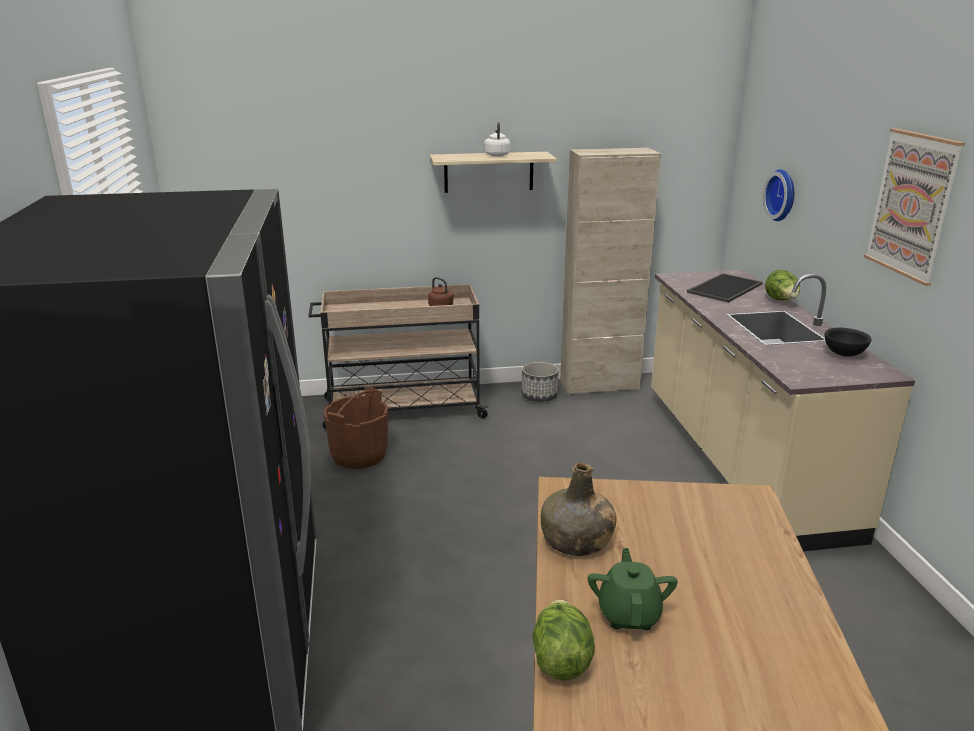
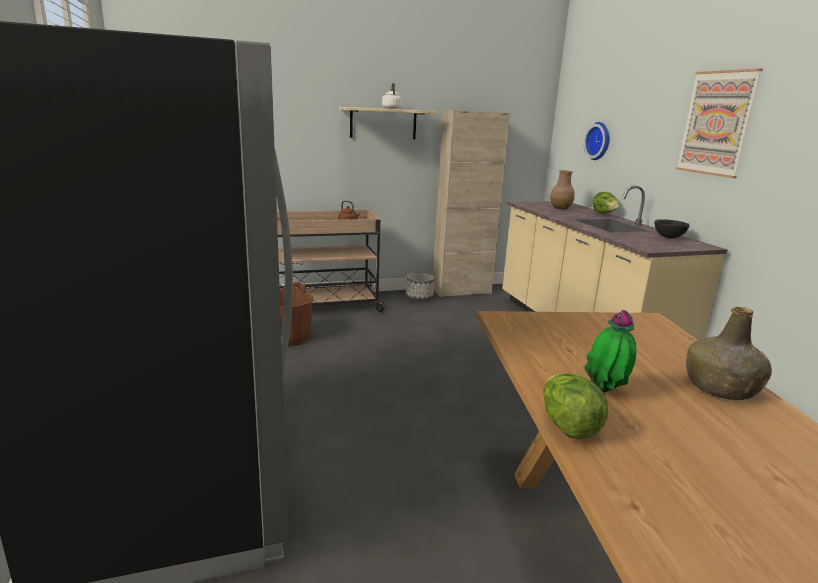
camera: 10 degrees left, 5 degrees down
(576, 541) = (532, 348): green bottle -> green bottle (721, 388)
(629, 614) = (605, 392): green teapot -> potted plant
(724, 288) = (560, 208): tray -> brown vase

